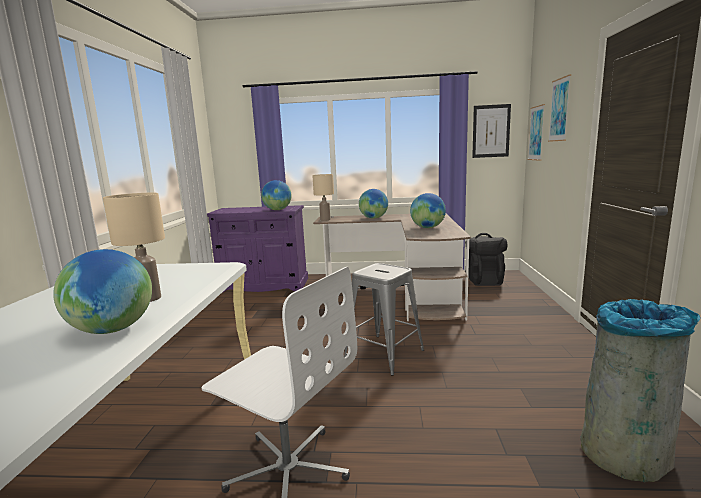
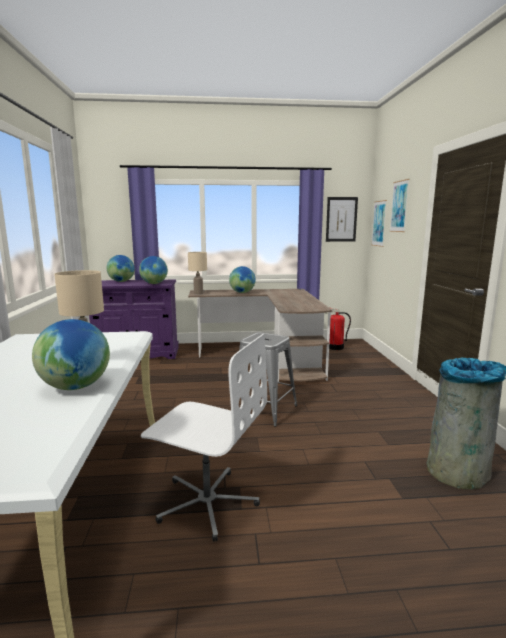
camera: 10 degrees left, 0 degrees up
(427, 227) = (293, 302): globe -> globe (121, 281)
(483, 280) = (335, 347): black backpack -> fire extinguisher

